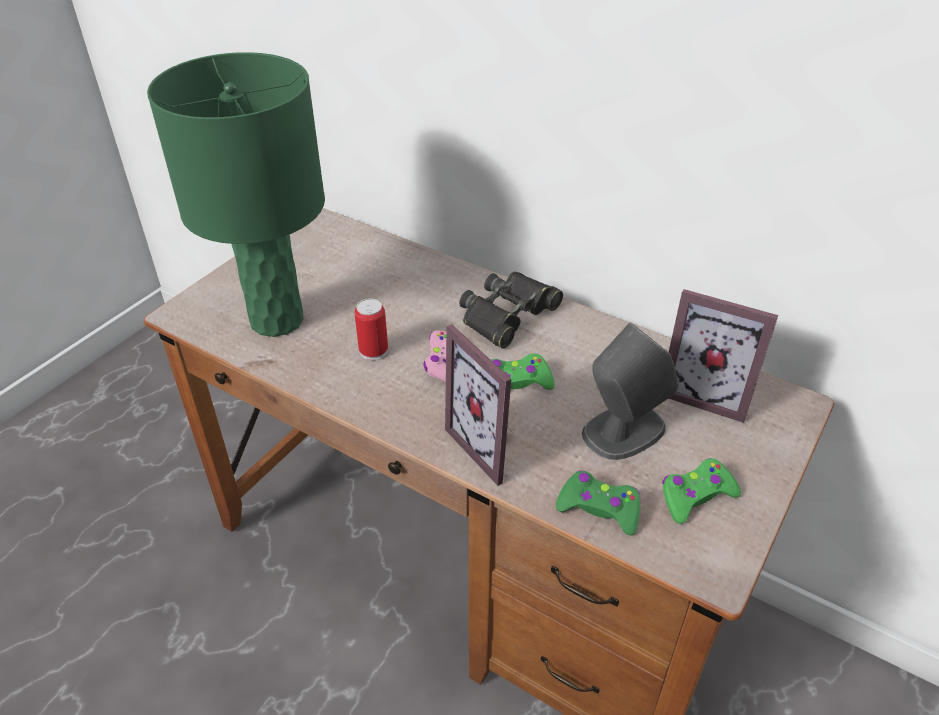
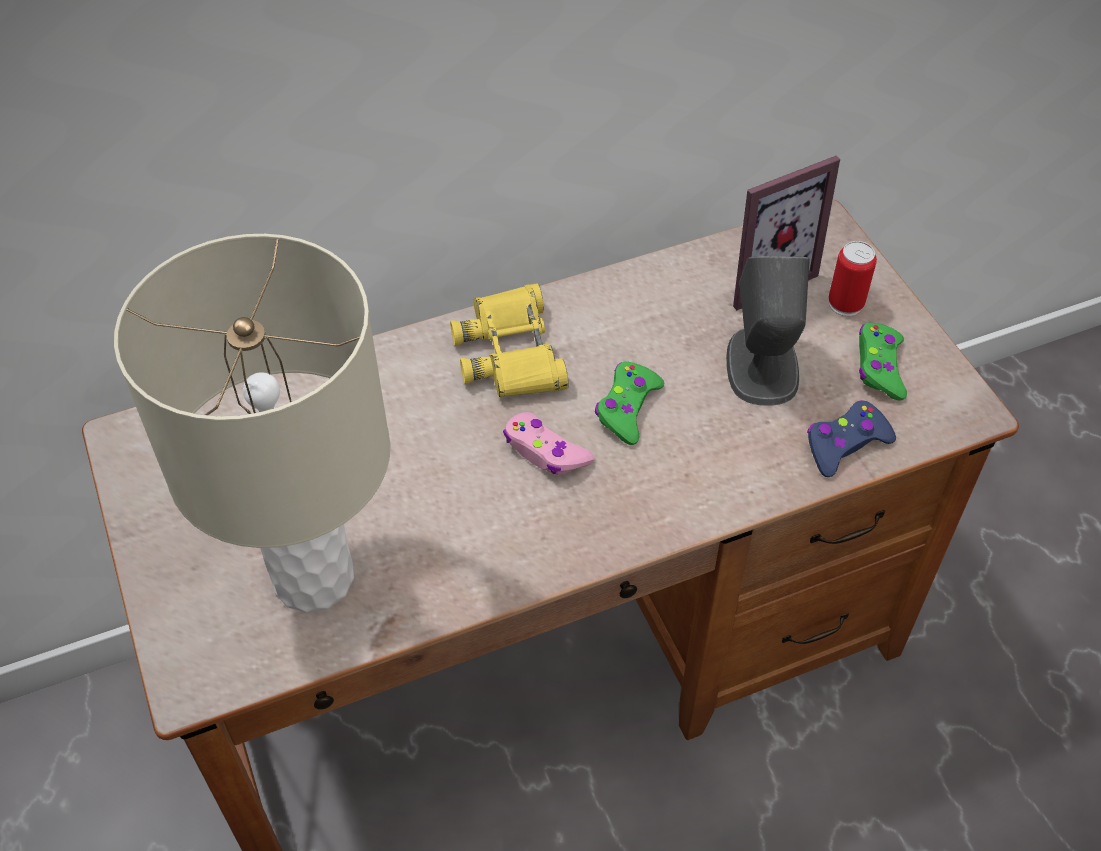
camera: 55 degrees left, 10 degrees up
(277, 320) = (313, 576): green table lamp -> beige table lamp
(373, 351) = (464, 506): can -> can (845, 303)
(491, 445) = (703, 480): picture frame -> none
(507, 315) = (511, 352): black binoculars -> yellow binoculars
(599, 508) = (845, 444): green game controller -> blue game controller

